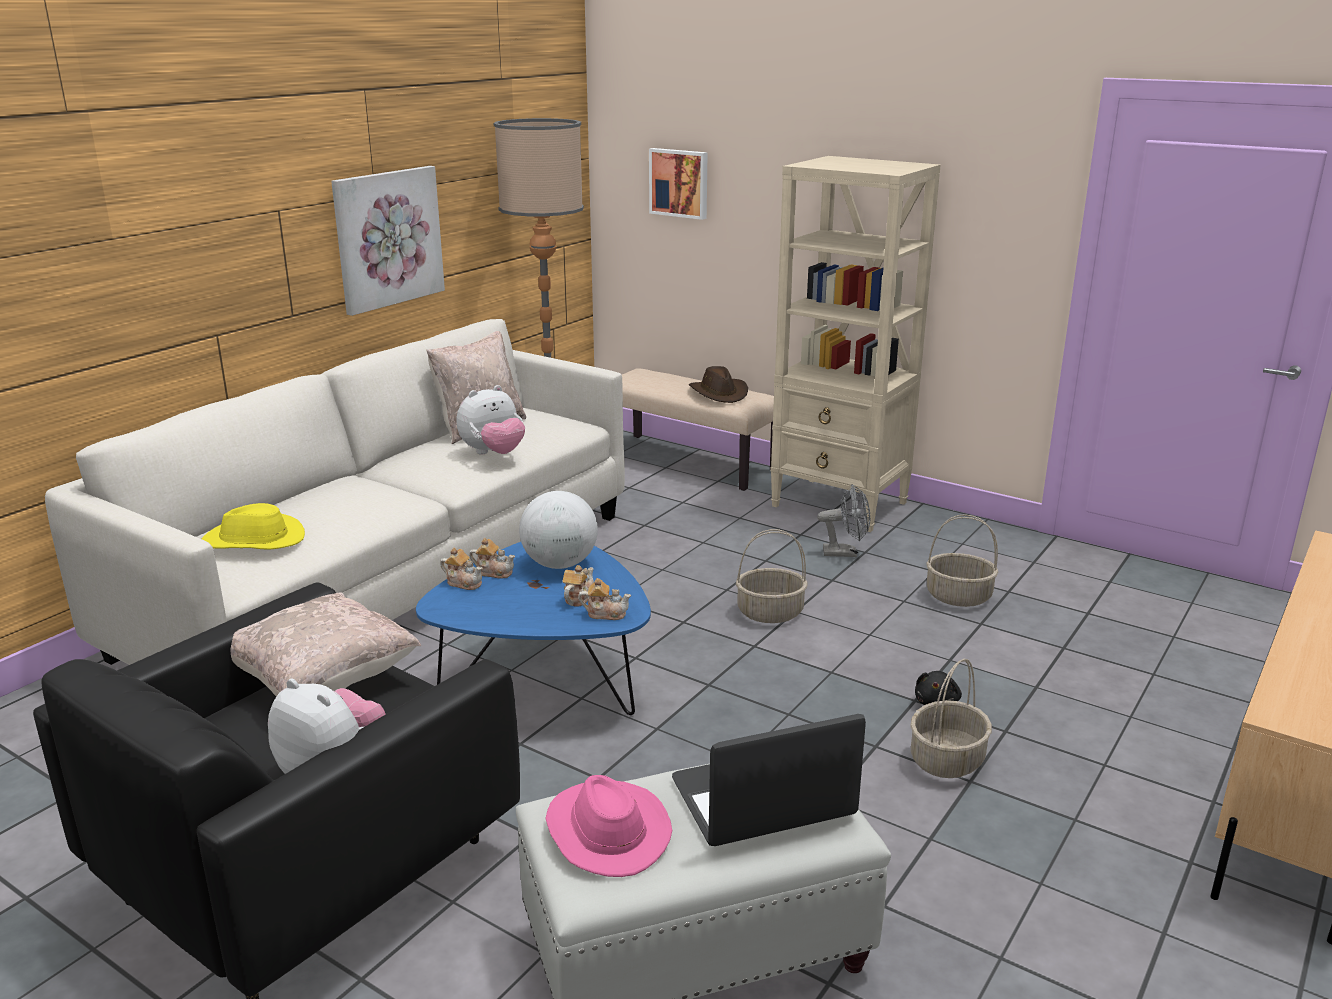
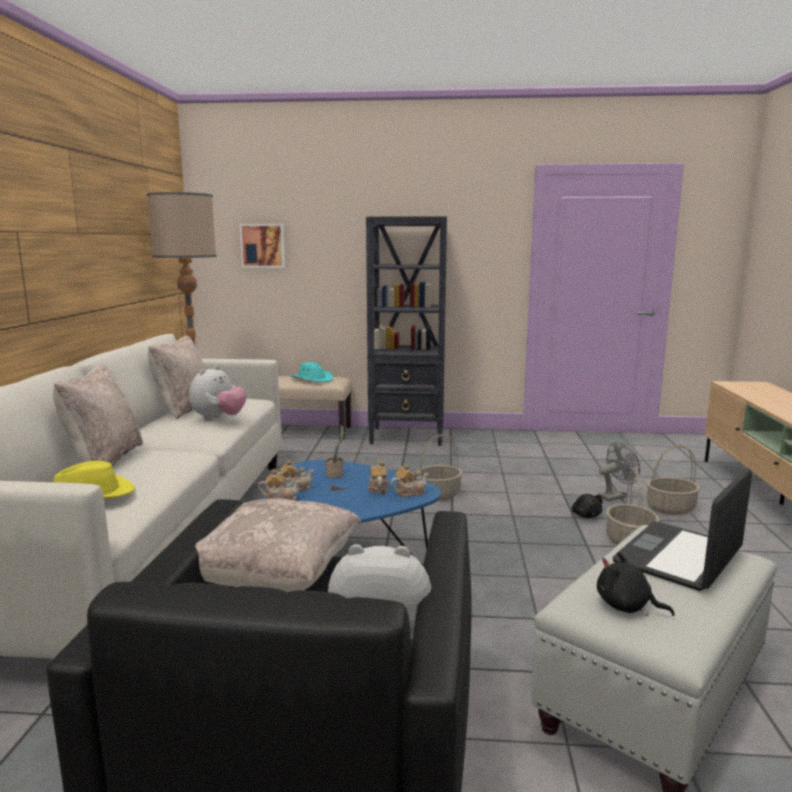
camera: 30 degrees left, 10 degrees down
(320, 493) = (104, 460): none -> beige pillow
(387, 238) = (88, 269): picture -> none
(559, 564) = (336, 474): globe -> potted plant
(605, 831) = (626, 606): pink hat -> black plush toy
(719, 393) = (312, 379): brown hat -> turquoise hat
(840, 505) = (408, 437): beige bookcase -> black bookcase
(845, 553) = (441, 457): grey fan -> grey fan (615, 496)
(959, 596) = (526, 465): basket -> basket (670, 508)

